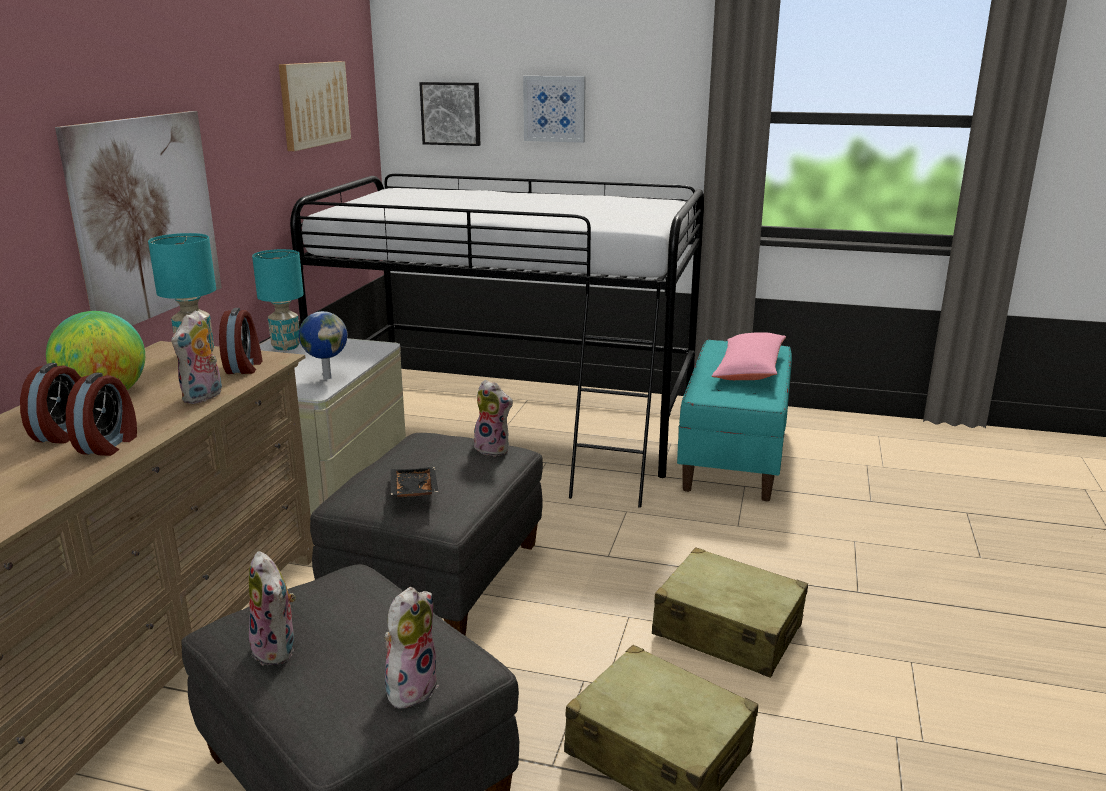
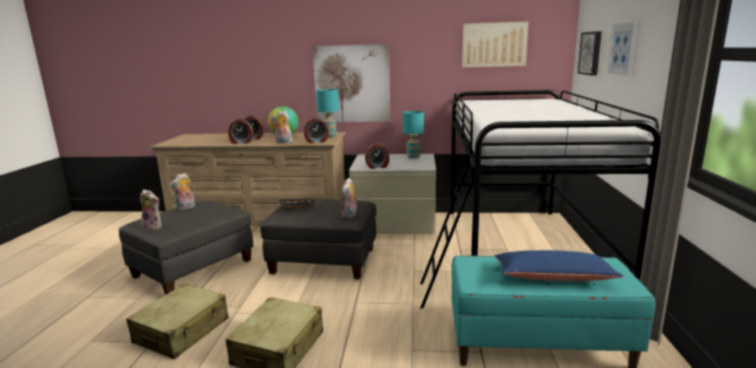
camera: 80 degrees right, 5 degrees down
(327, 377) = (377, 167): globe -> alarm clock
(749, 369) = (553, 277): pink pillow -> blue pillow

